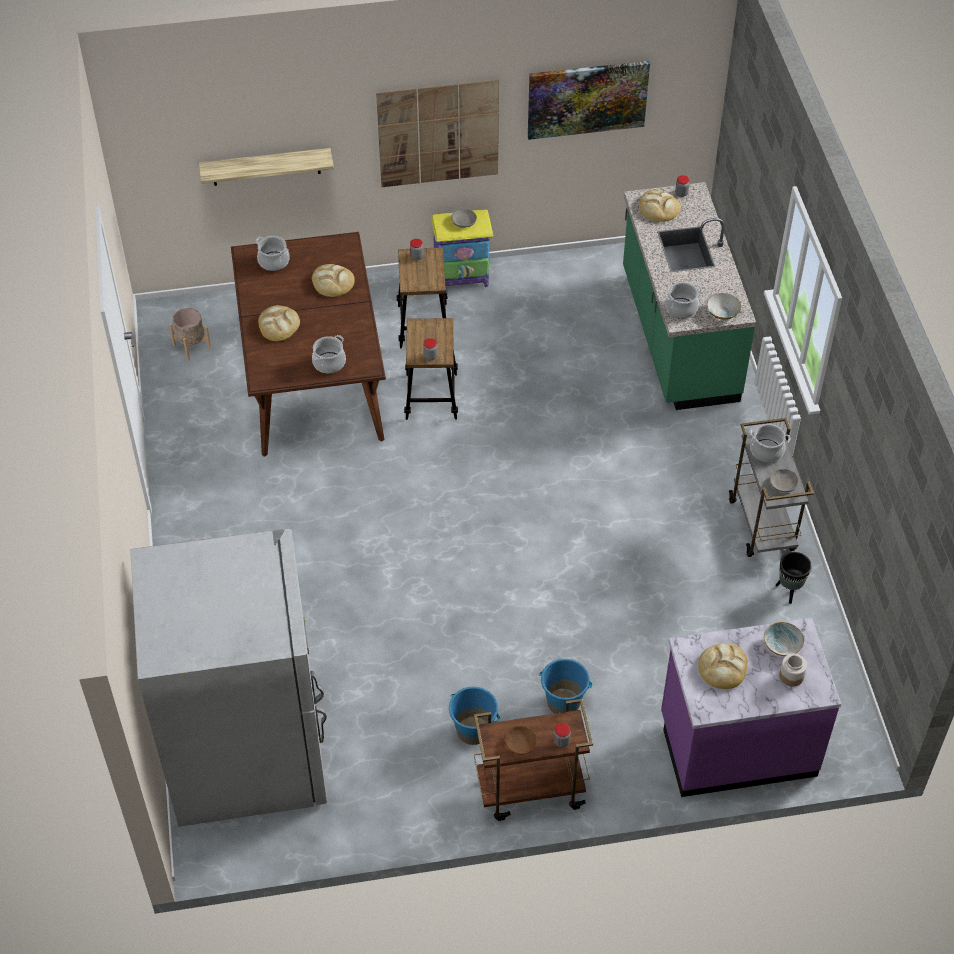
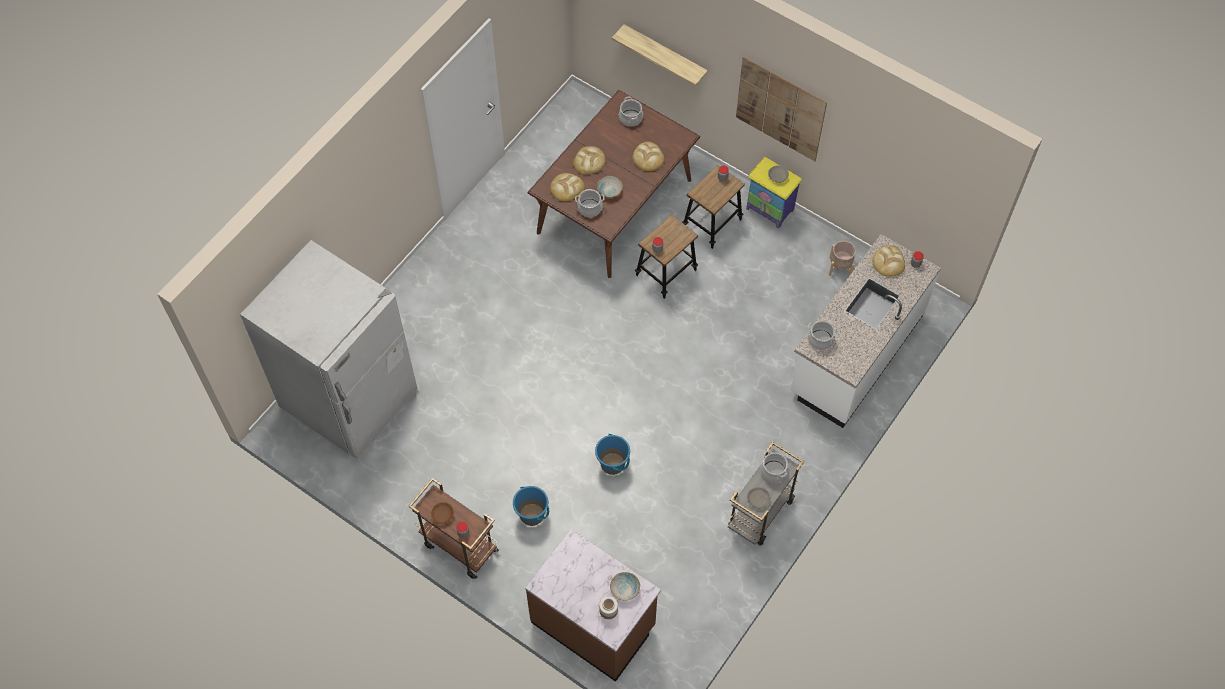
camera: 45 degrees right, 10 degrees up
(191, 346) = (571, 133): beige planter -> beige planter (840, 267)
(473, 730) = (469, 487): blue bucket -> blue bucket (613, 464)
(587, 99) = (887, 155): picture -> none
(677, 336) = (855, 354): green counter -> white counter
(722, 313) = (842, 363): bowl -> bowl (609, 190)
(722, 667) = (578, 571): bread -> bread (567, 188)
(737, 745) = (594, 623): purple counter -> brown counter
(789, 591) = (729, 566): black planter -> none

